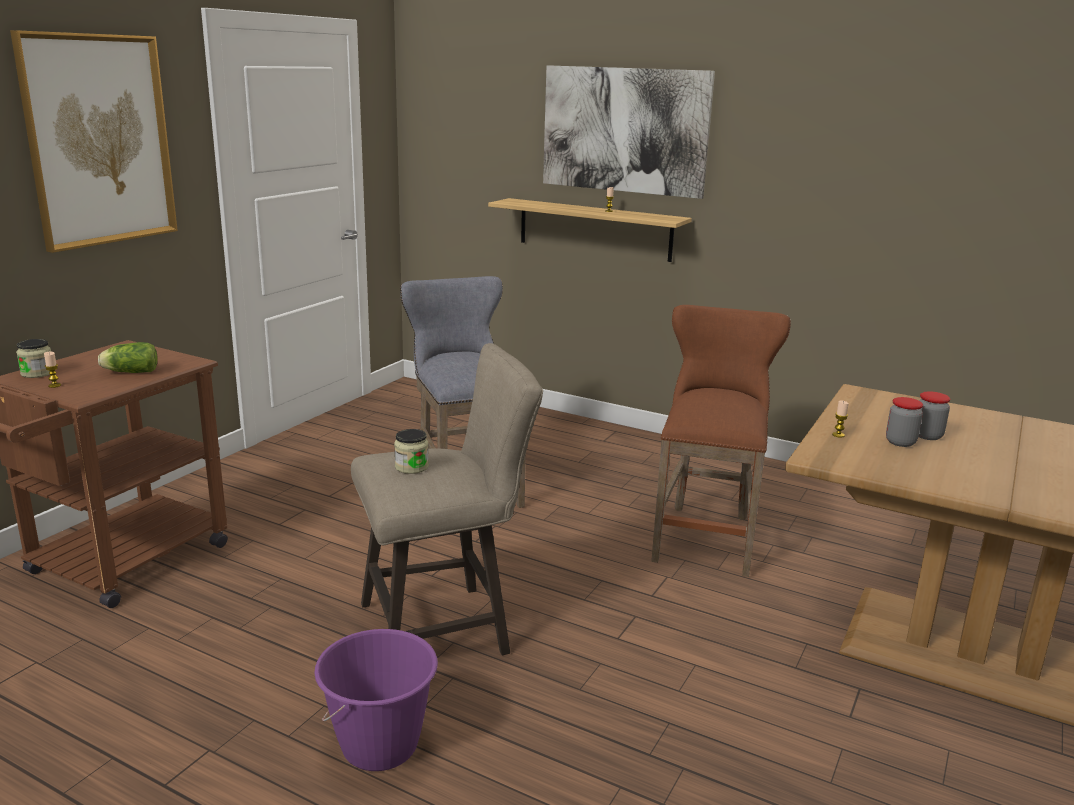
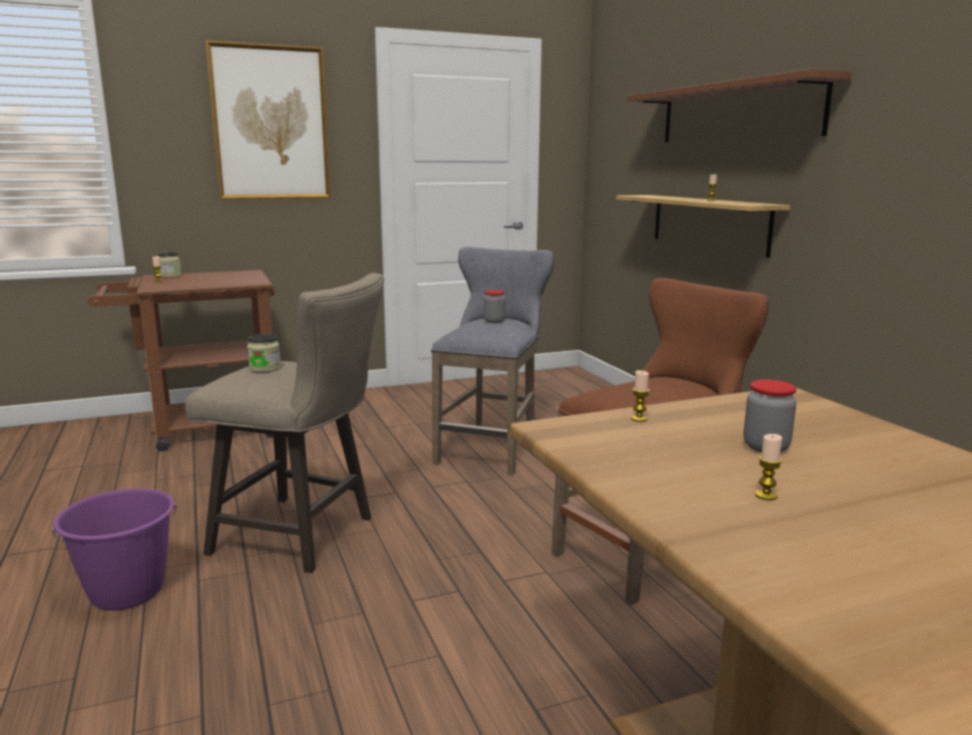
camera: 40 degrees right, 5 degrees down
(129, 372) = (210, 281): lettuce -> none
(624, 130) = (737, 113): picture -> brown shelf
(900, 442) = (704, 443): jar -> jar (494, 321)
(986, 467) = (766, 495): none -> candle

